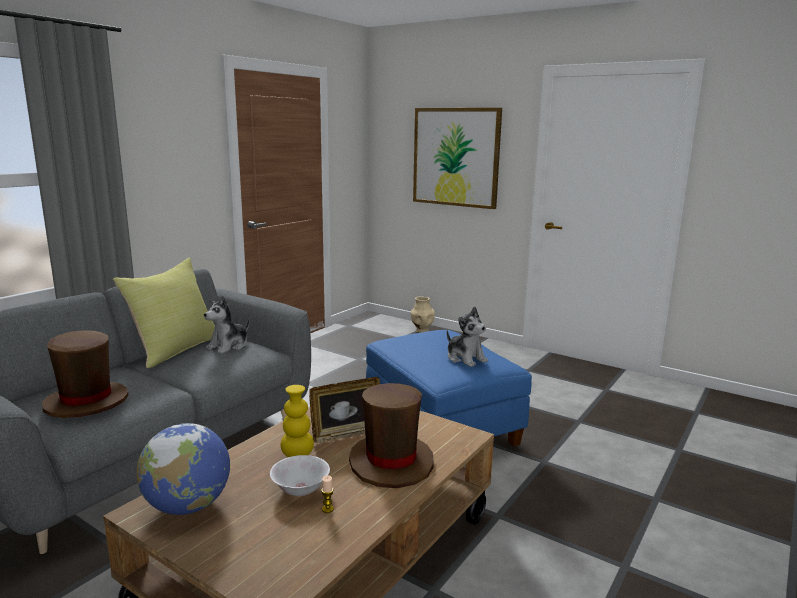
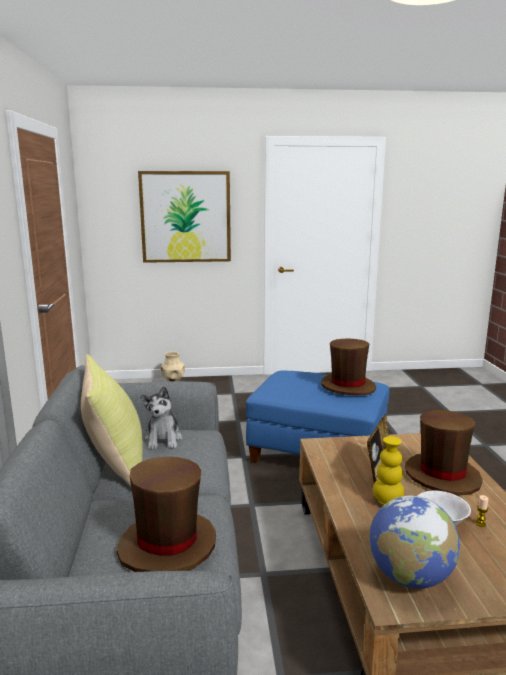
camera: 40 degrees left, 0 degrees up
(465, 358) = (347, 386): plush toy -> brown hat

